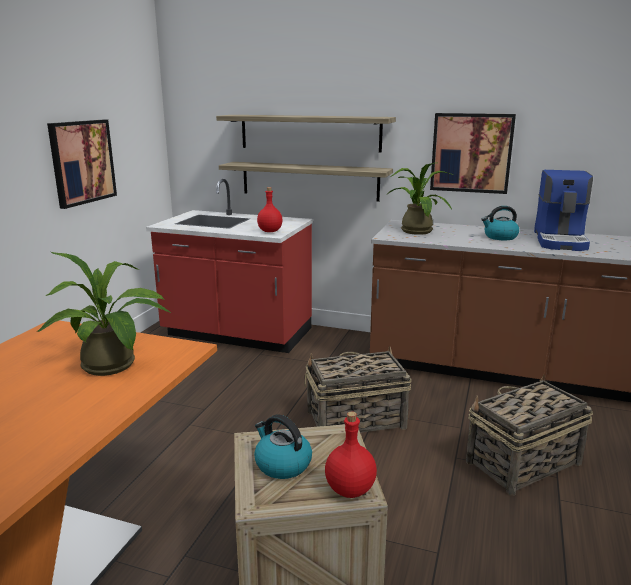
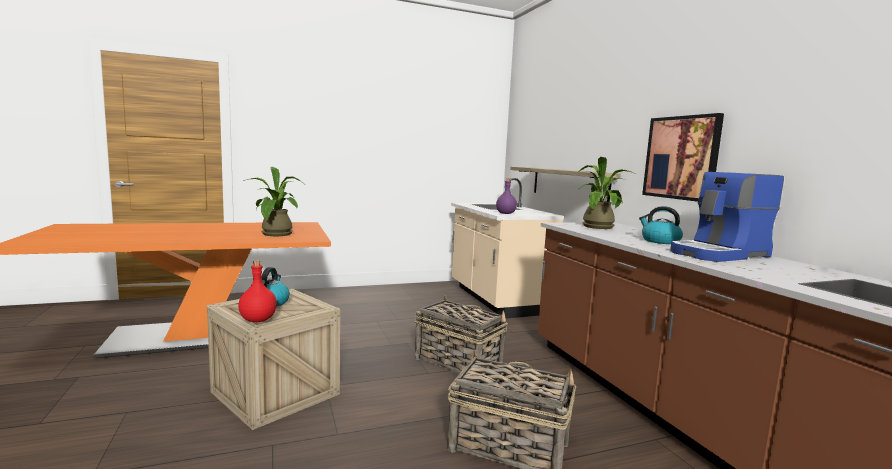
camera: 50 degrees right, 10 degrees down
(82, 162) = (418, 153): picture -> none
(237, 334) = (497, 299): red counter -> beige counter
(270, 231) = (506, 213): red bottle -> purple bottle
(309, 133) = (572, 143): shelf -> none

